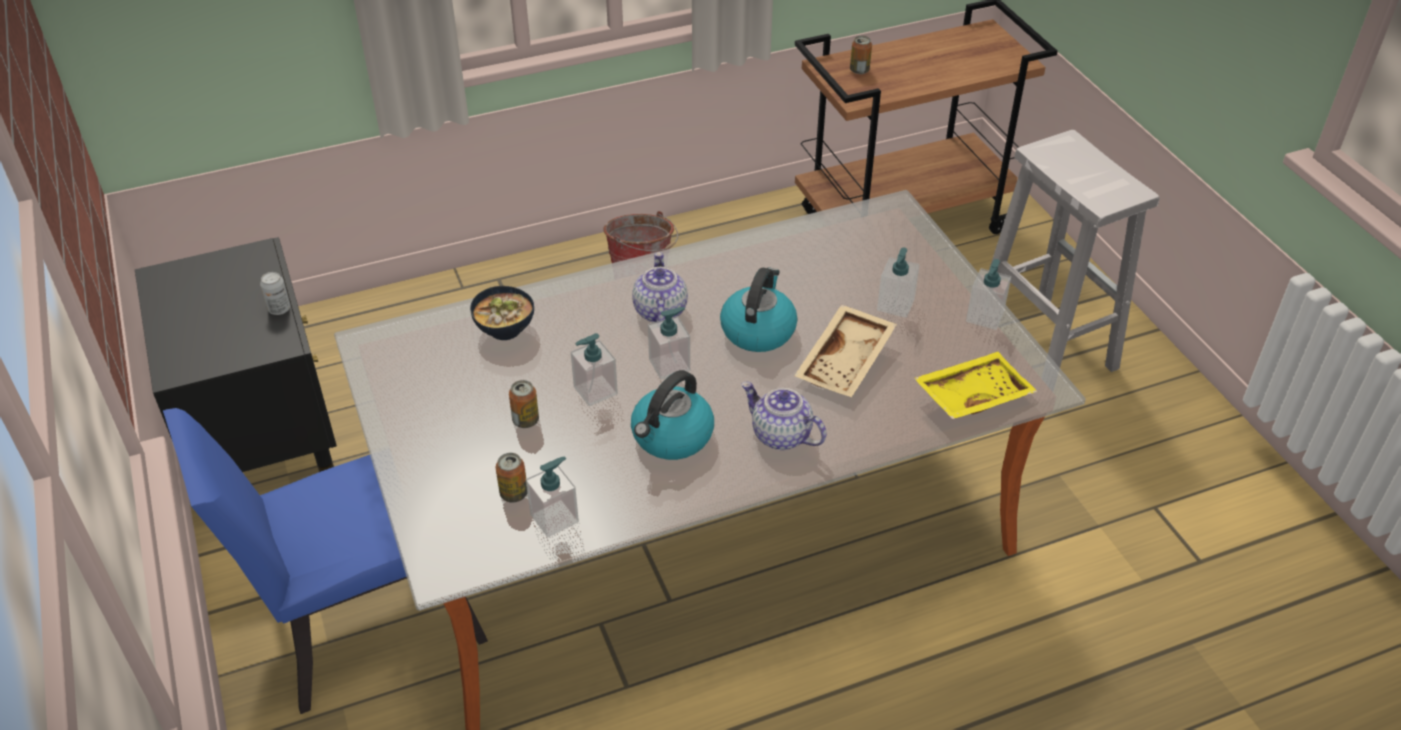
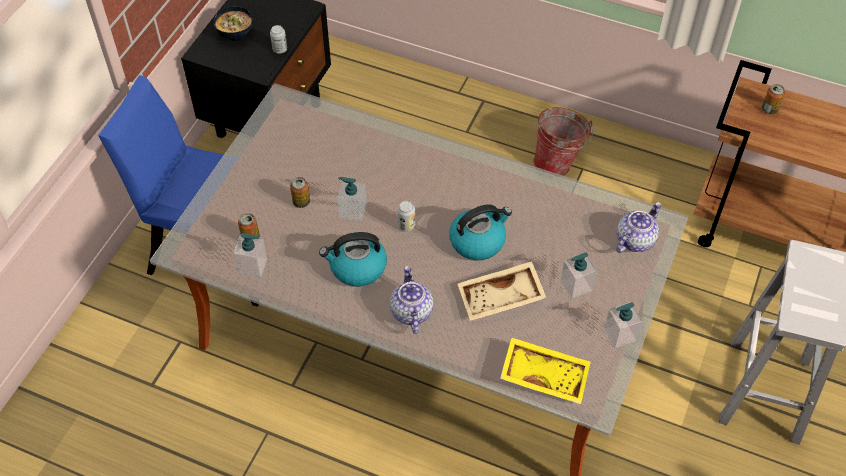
camera: 45 degrees right, 10 degrees up
(505, 329) = (352, 141): bowl -> bowl (236, 34)
(659, 311) = (441, 189): teapot -> teapot (635, 240)
(669, 365) = (406, 225): soap dispenser -> can

